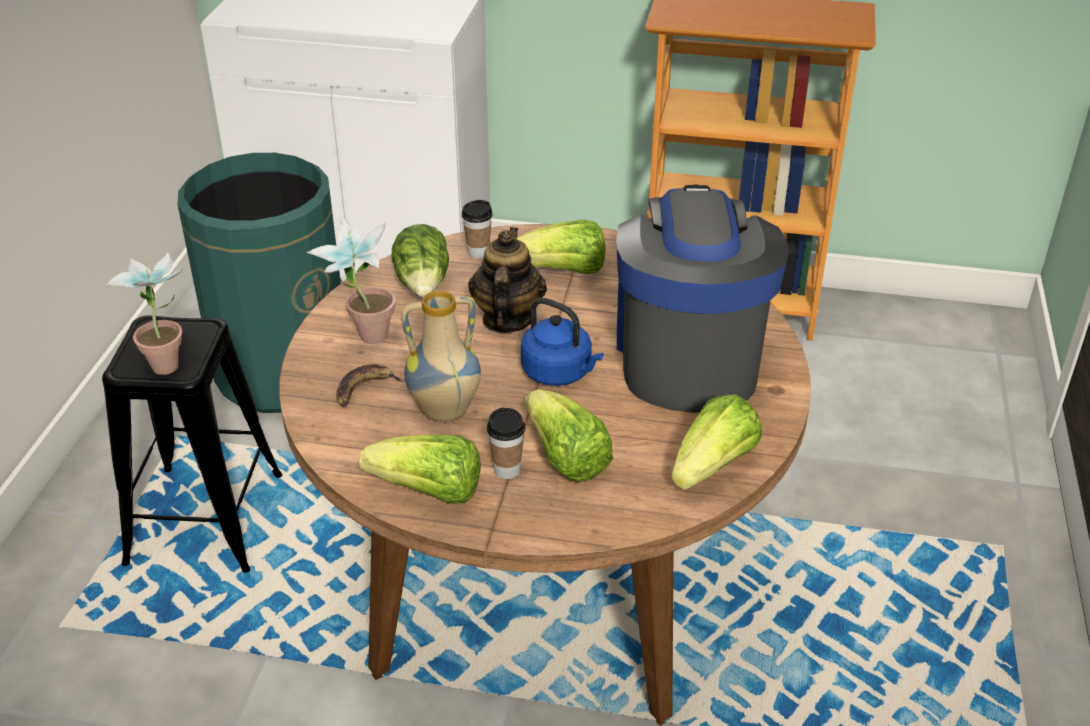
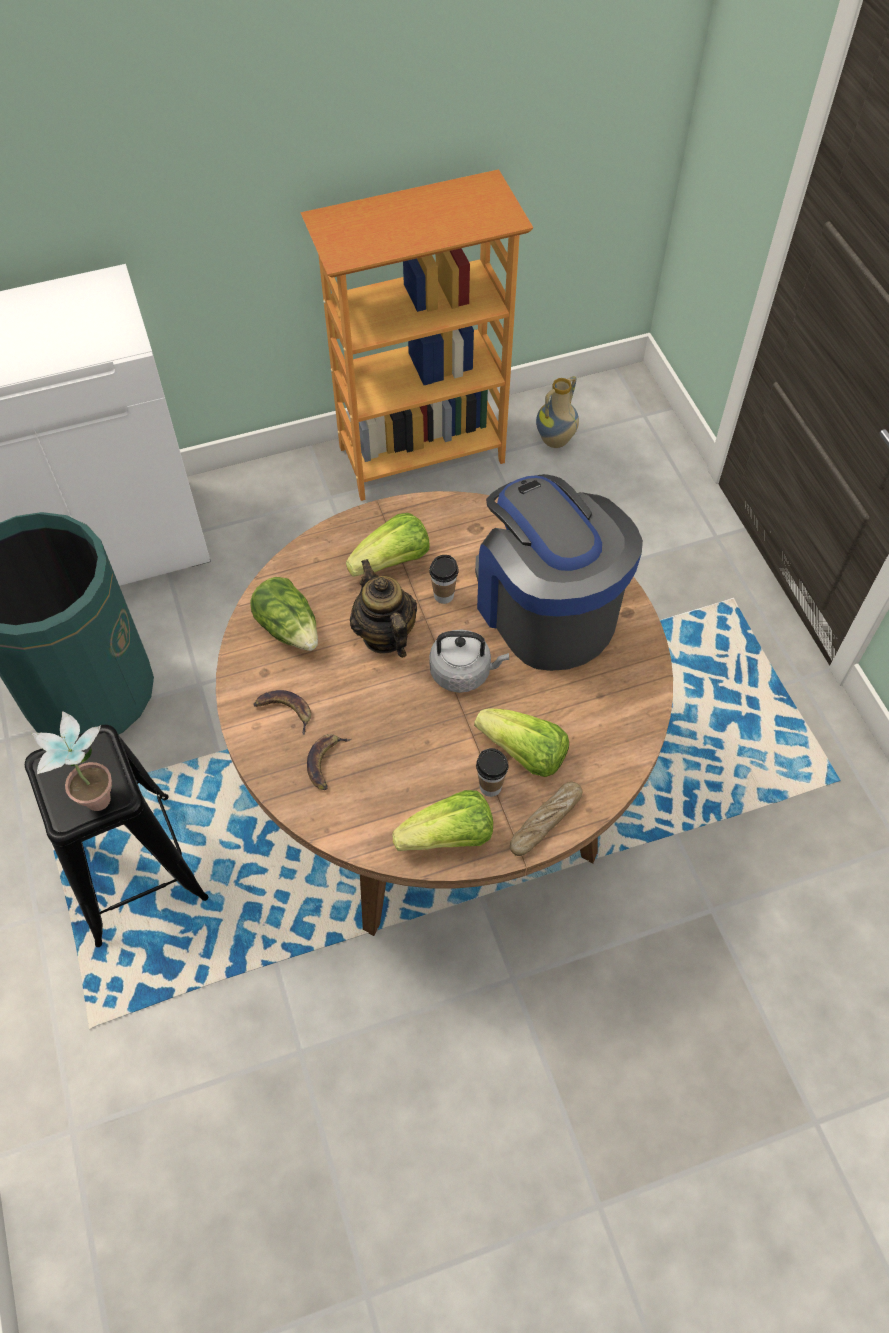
camera: 30 degrees left, 20 degrees up
(363, 339) = (284, 711): potted plant -> banana
(444, 412) = (405, 754): vase -> vase (555, 441)
(478, 253) = (309, 571): cup -> cup (443, 595)
(539, 521) = (545, 822): none -> bread
(559, 373) = (464, 672): blue kettle -> grey kettle
(713, 466) = (630, 709): lettuce -> none

